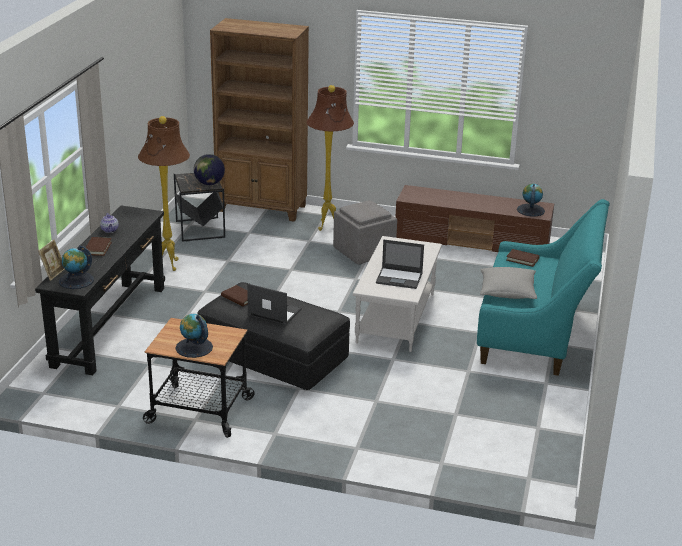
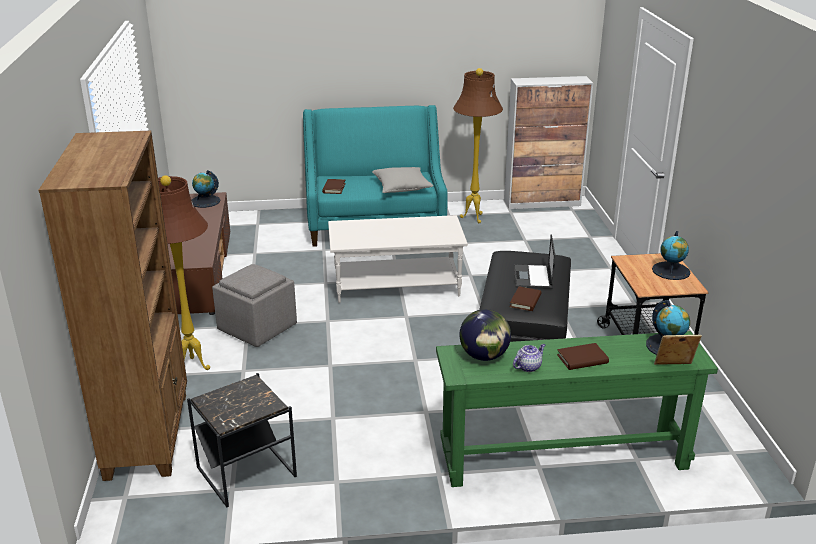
camera: 110 degrees left, 0 degrees up
(110, 325) = (563, 457): black console table -> green console table
(170, 266) = (377, 463): brown floor lamp -> brown floor lamp (473, 218)
(209, 183) = (245, 389): globe -> globe (484, 356)
(399, 278) = (419, 227): laptop -> none
(560, 461) = (542, 203): none -> cabinet

